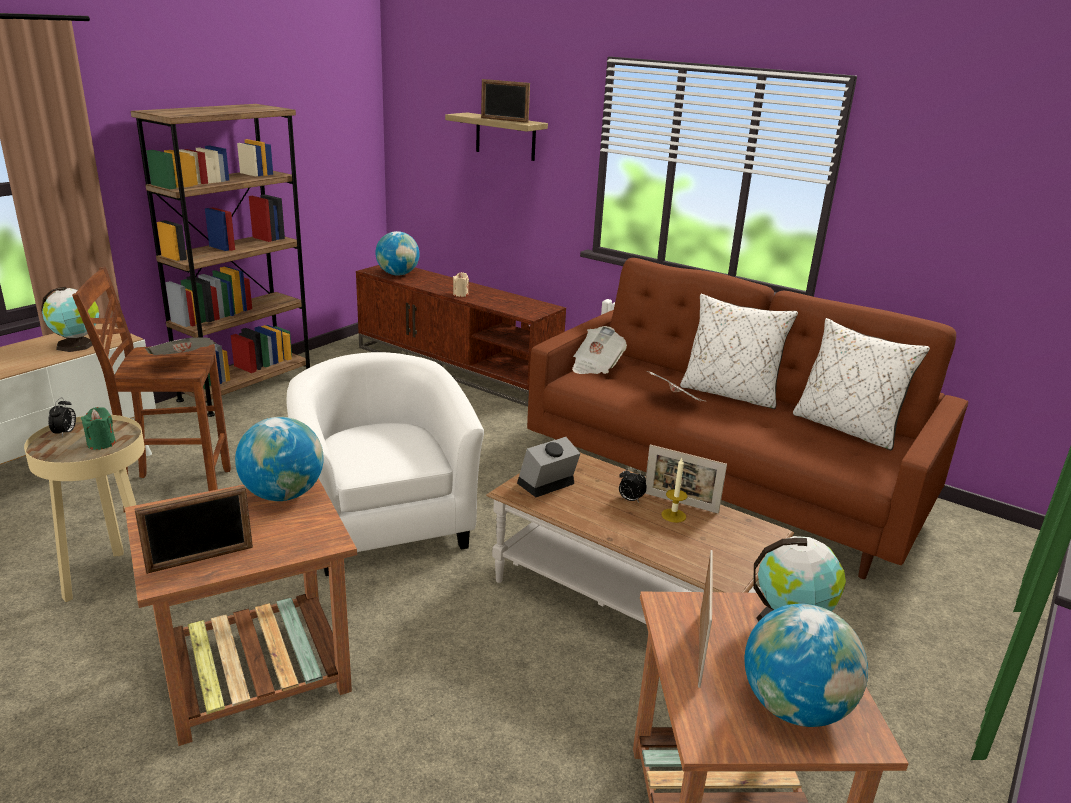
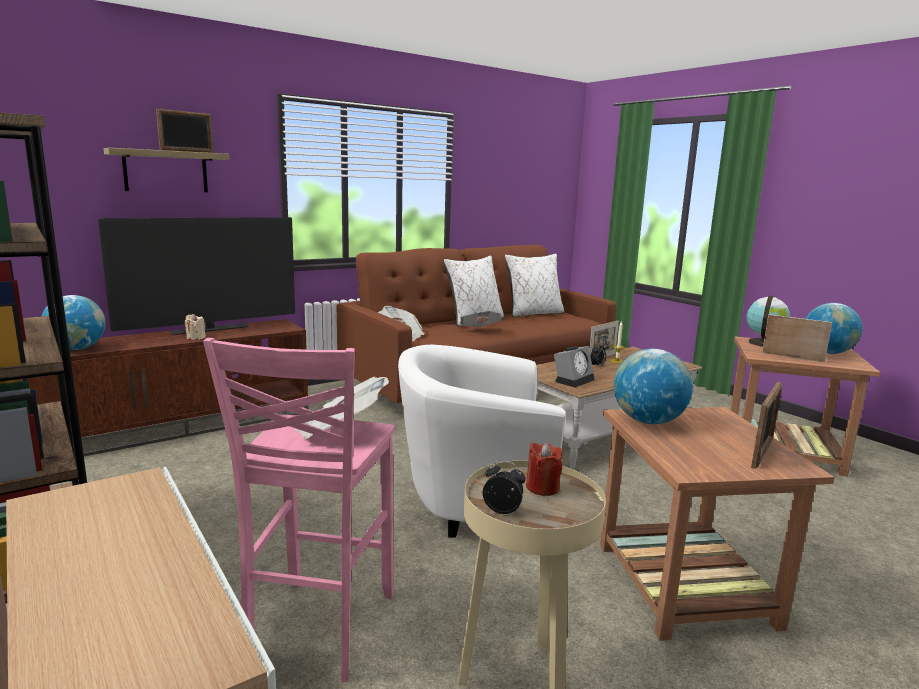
camera: 70 degrees left, 10 degrees down
(77, 345) = (123, 516): globe -> none
(101, 444) = (542, 487): green candle -> red candle
(176, 491) = (317, 630): brown stool -> pink stool
(200, 559) = (762, 453): picture frame -> picture frame turned 45 degrees clockwise
(492, 293) = (210, 329): none -> television
(546, 485) = (573, 380): alarm clock -> alarm clock turned 120 degrees counterclockwise

